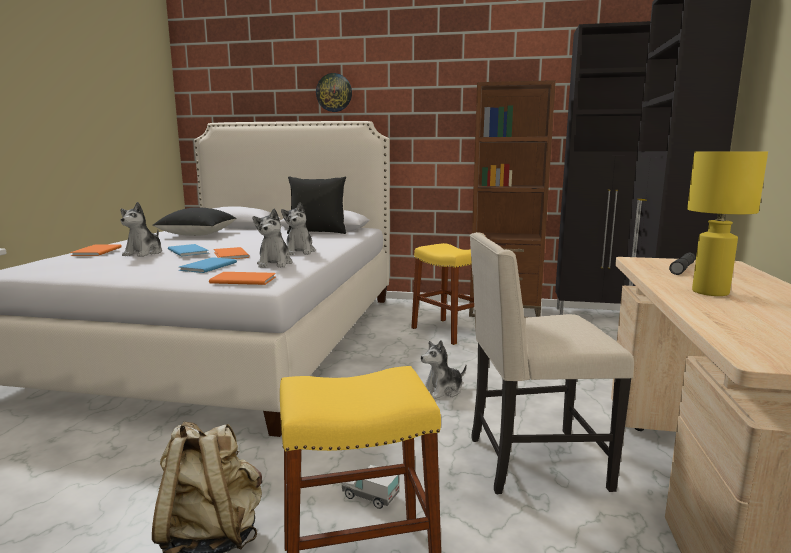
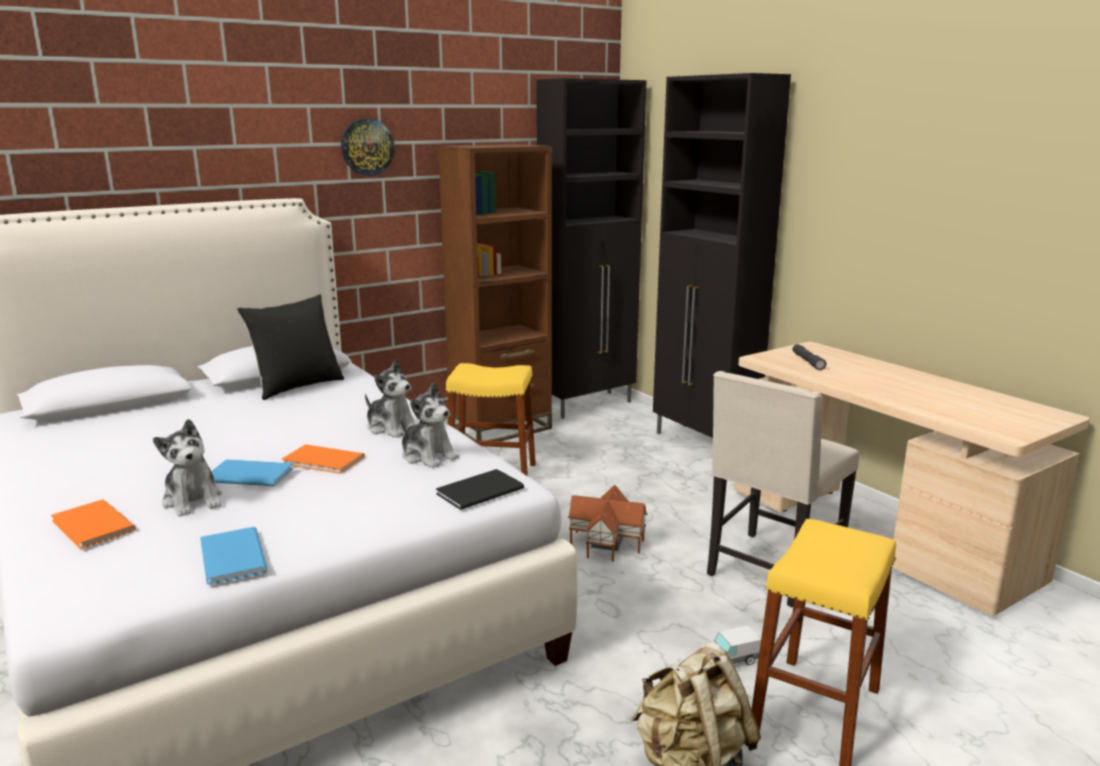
camera: 45 degrees left, 5 degrees up
(197, 235) = (120, 440): black pillow -> none
(206, 266) = (366, 489): blue book -> blue book (230, 558)
(242, 279) = (476, 491): orange book -> black book
(334, 92) = (224, 153): wall clock -> wall clock (367, 147)
(443, 390) = (608, 542): plush toy -> toy house
(711, 292) = (877, 384): yellow table lamp -> none

